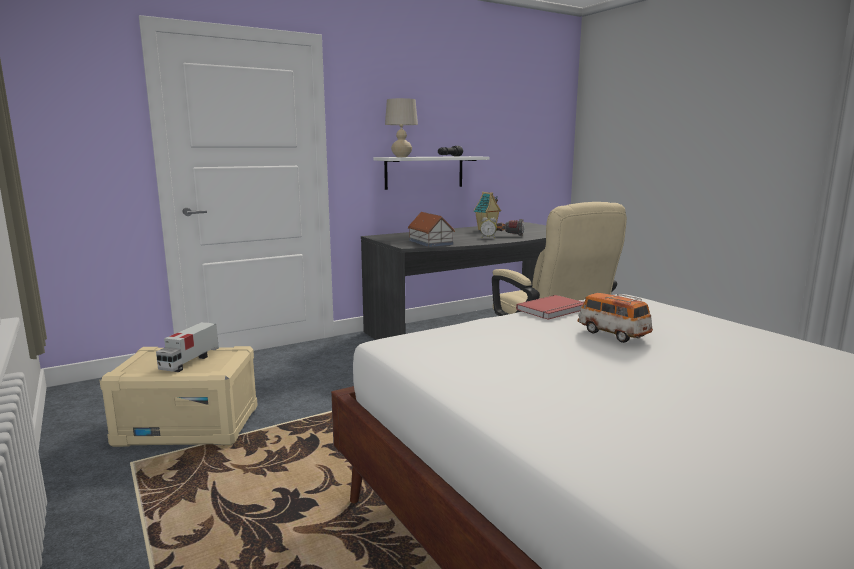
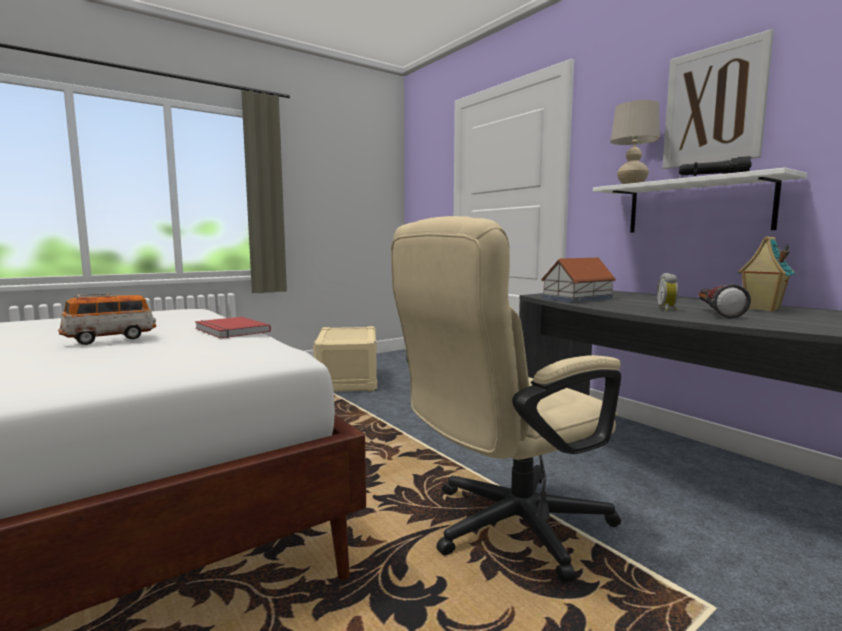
camera: 85 degrees right, 5 degrees down
(189, 361) = (344, 334): toy truck -> none
(428, 109) = (713, 106): none -> picture

